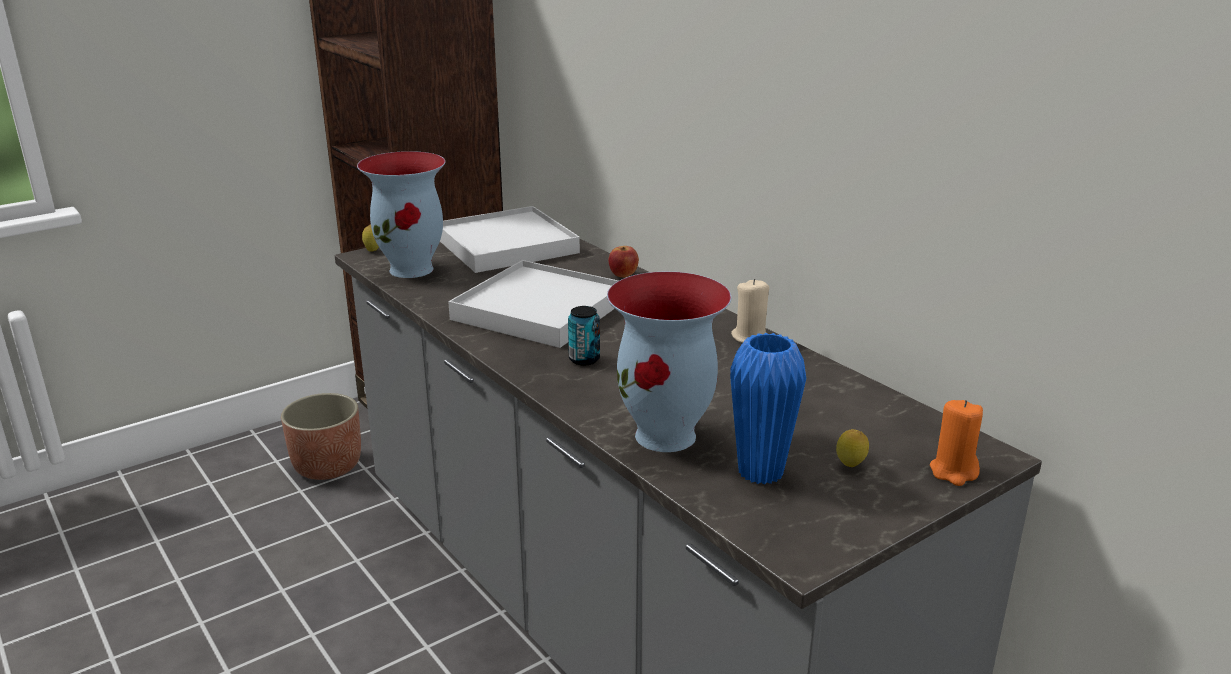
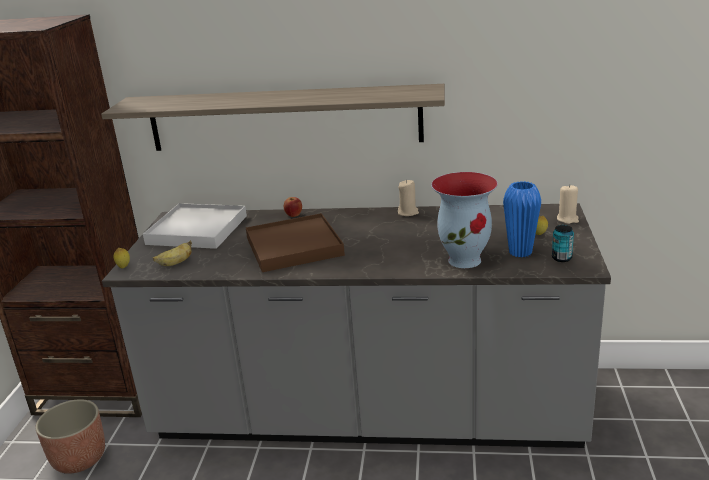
camera: 45 degrees left, 0 degrees up
(413, 269) = (175, 263): vase -> banana
(539, 310) = (294, 247): white tray -> brown tray
(584, 359) = (366, 254): can -> can (561, 258)
(652, 121) = (284, 118): none -> shelf
(954, 471) = (567, 219): orange candle -> beige candle

